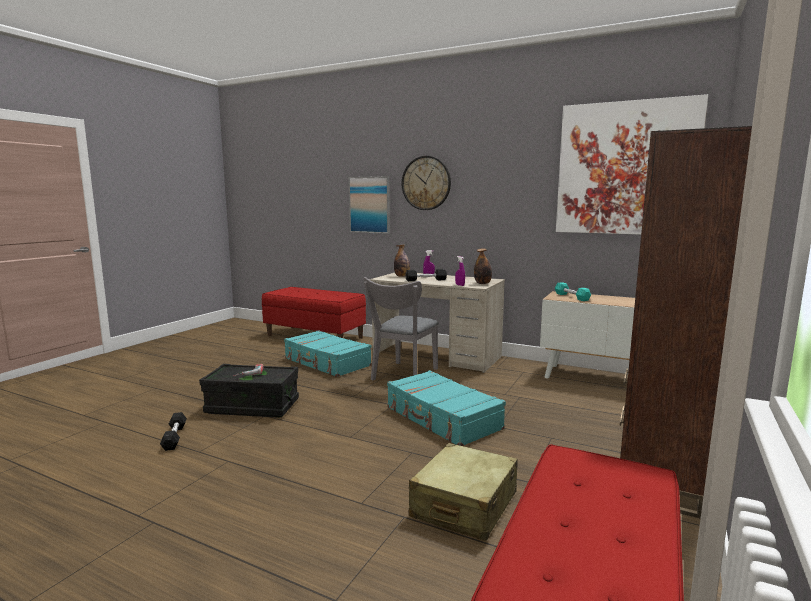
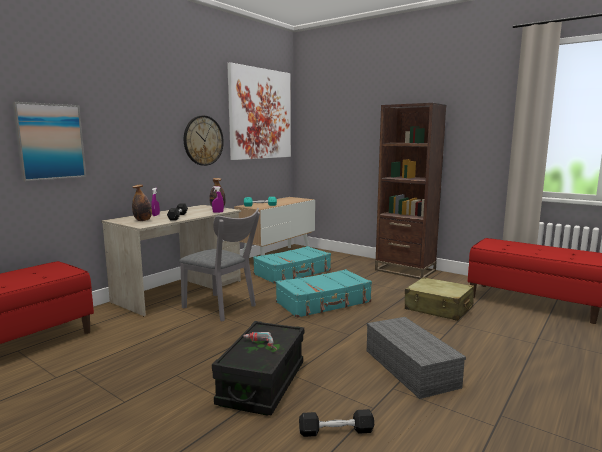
camera: 80 degrees left, 0 degrees up
(268, 471) = (408, 367): none -> grey storage box
(327, 362) = (143, 341): turquoise suitcase -> turquoise suitcase (293, 272)
(426, 183) = (124, 116): wall clock -> wall clock (203, 140)

